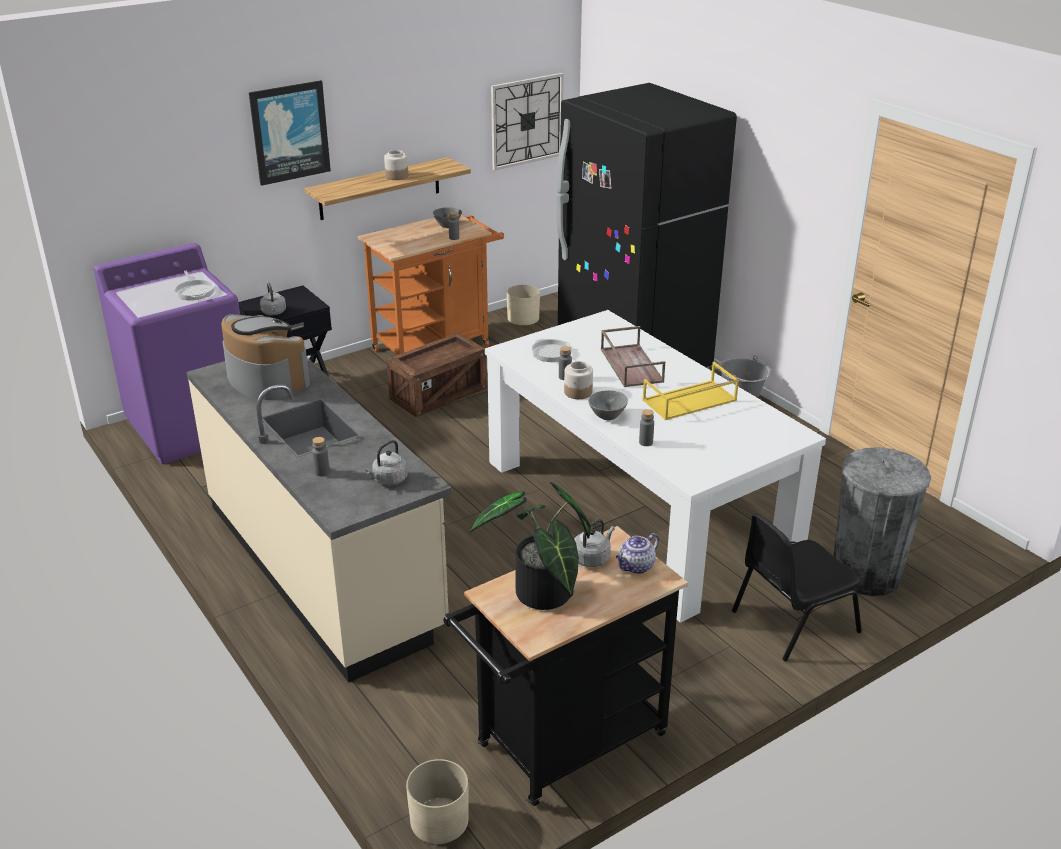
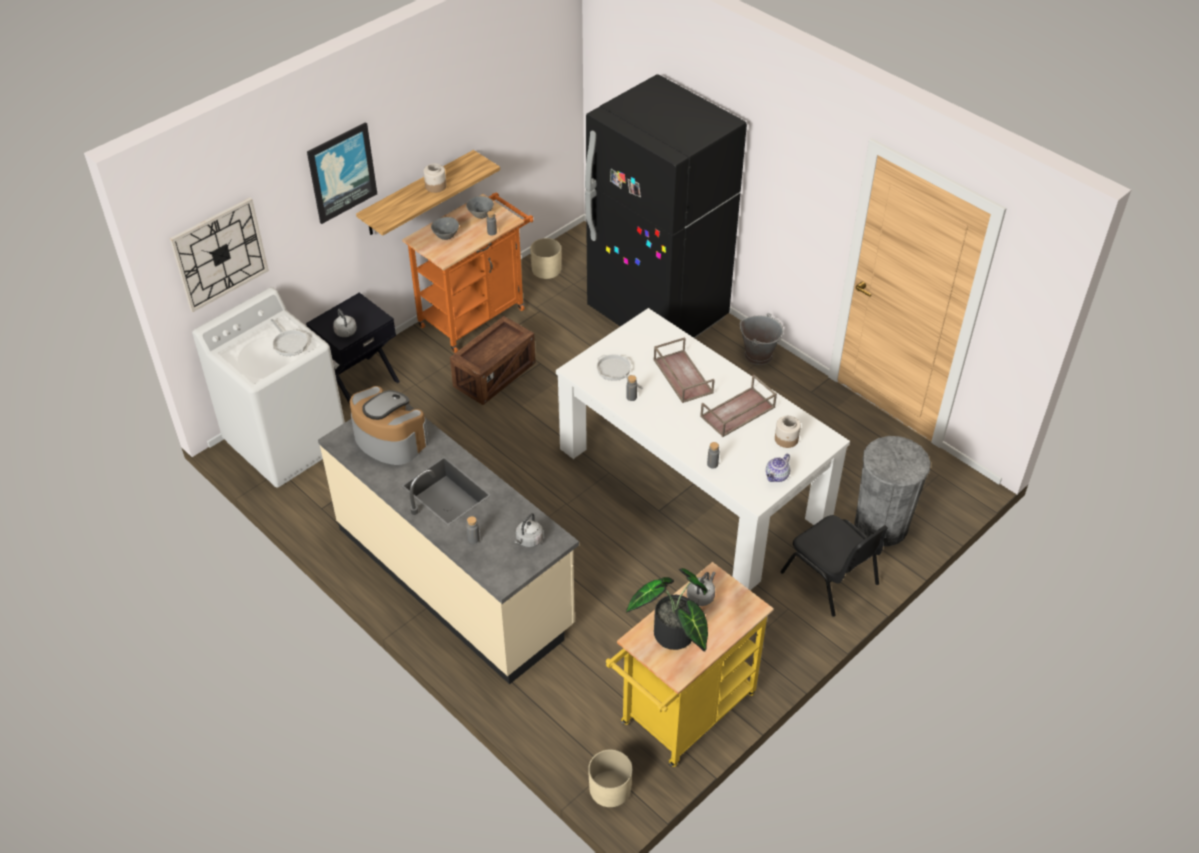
camera: 10 degrees left, 15 degrees up
(192, 427) = (287, 442): purple washing machine -> white washing machine
(526, 121) = (538, 98): wall clock -> wall clock (219, 254)
(562, 746) = (682, 715): black cart -> yellow cart
(578, 392) = (646, 414): jar -> jar (786, 439)
(606, 415) = (675, 438): grey bowl -> grey bowl (445, 235)
(636, 567) = (734, 599): teapot -> teapot (777, 476)
(689, 401) = (737, 413): yellow tray -> brown tray
(792, 621) = (831, 579): black chair -> black chair turned 90 degrees counterclockwise

